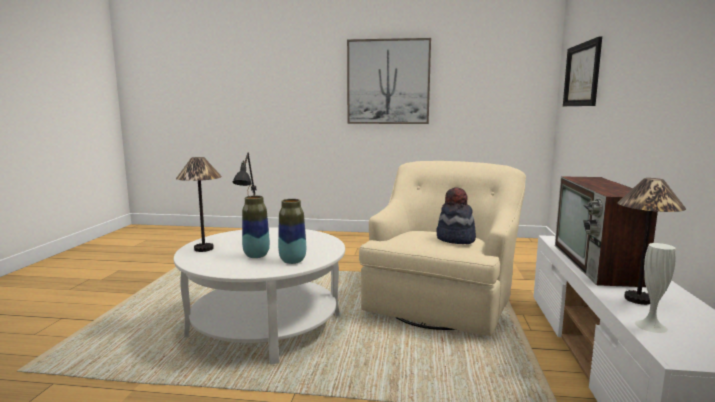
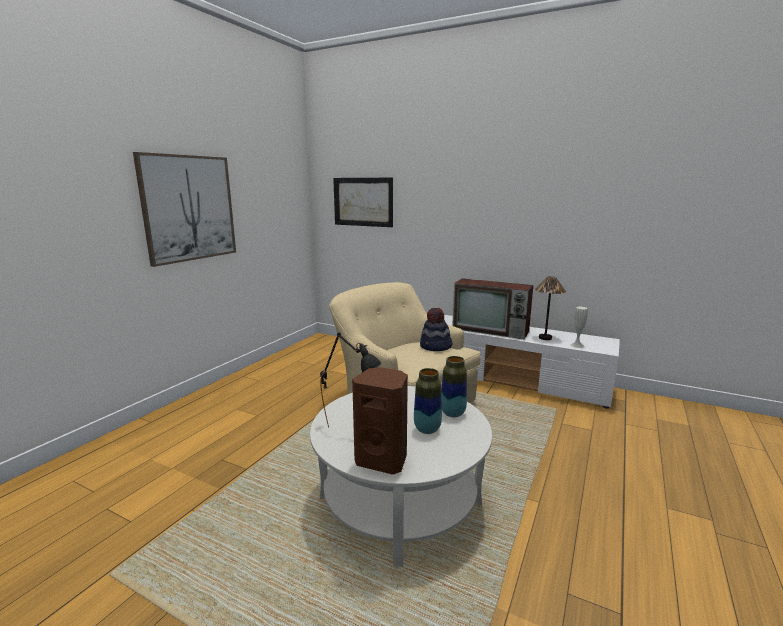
camera: 70 degrees left, 5 degrees up
(204, 249) = (383, 460): table lamp -> brown speaker

